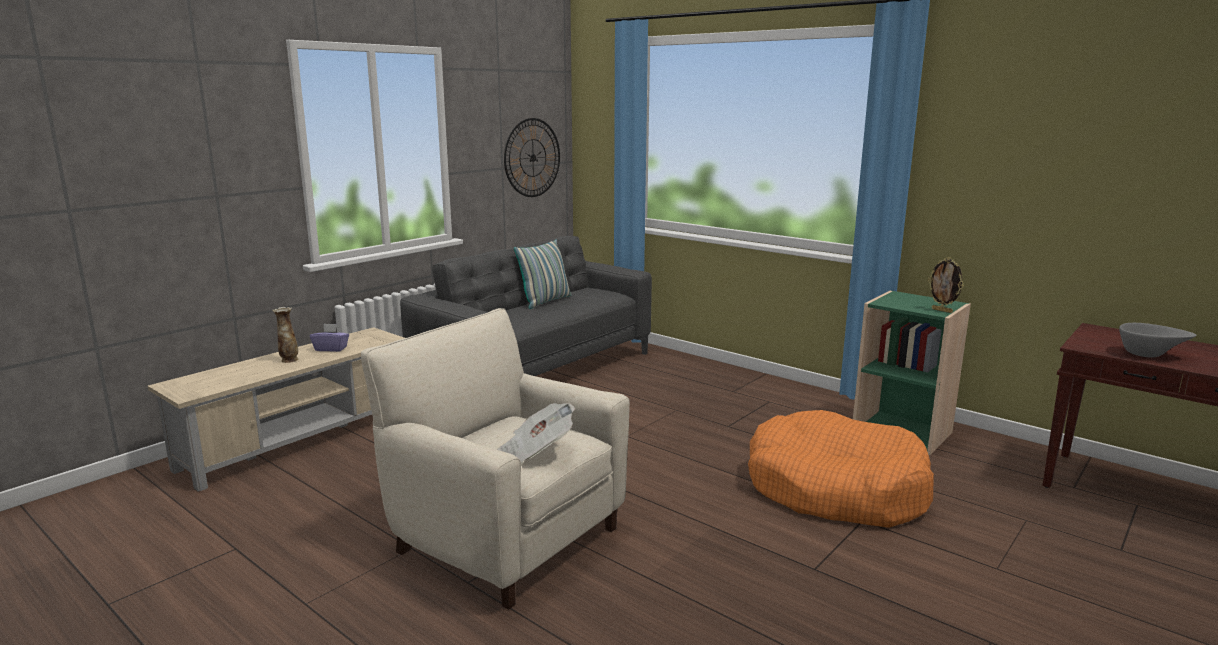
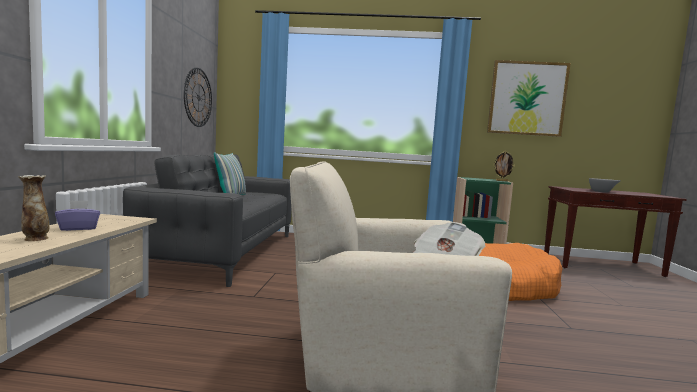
camera: 35 degrees left, 10 degrees down
(1047, 145) = (527, 98): none -> picture

